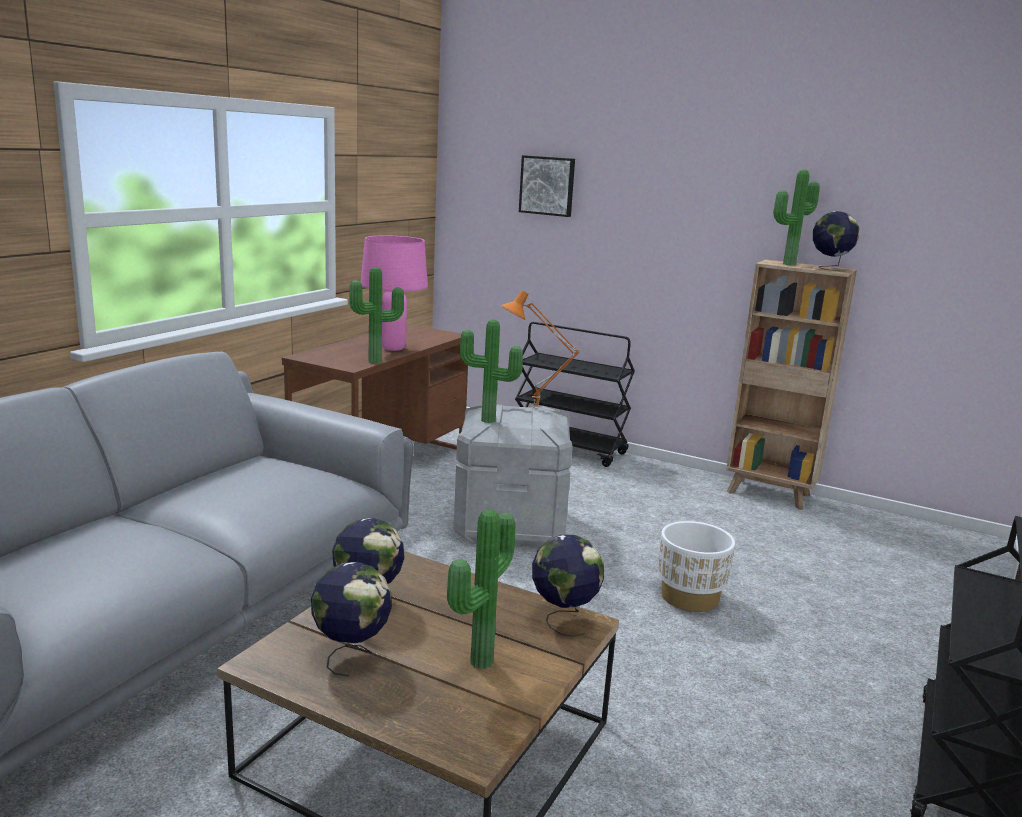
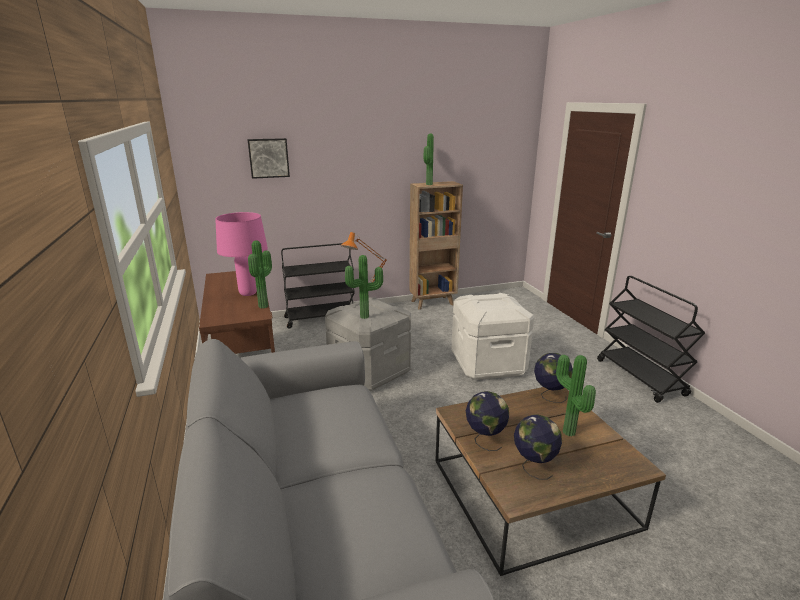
camera: 45 degrees left, 5 degrees up
(689, 597) = (487, 364): white planter -> white storage box
(829, 268) = (446, 183): globe -> none

